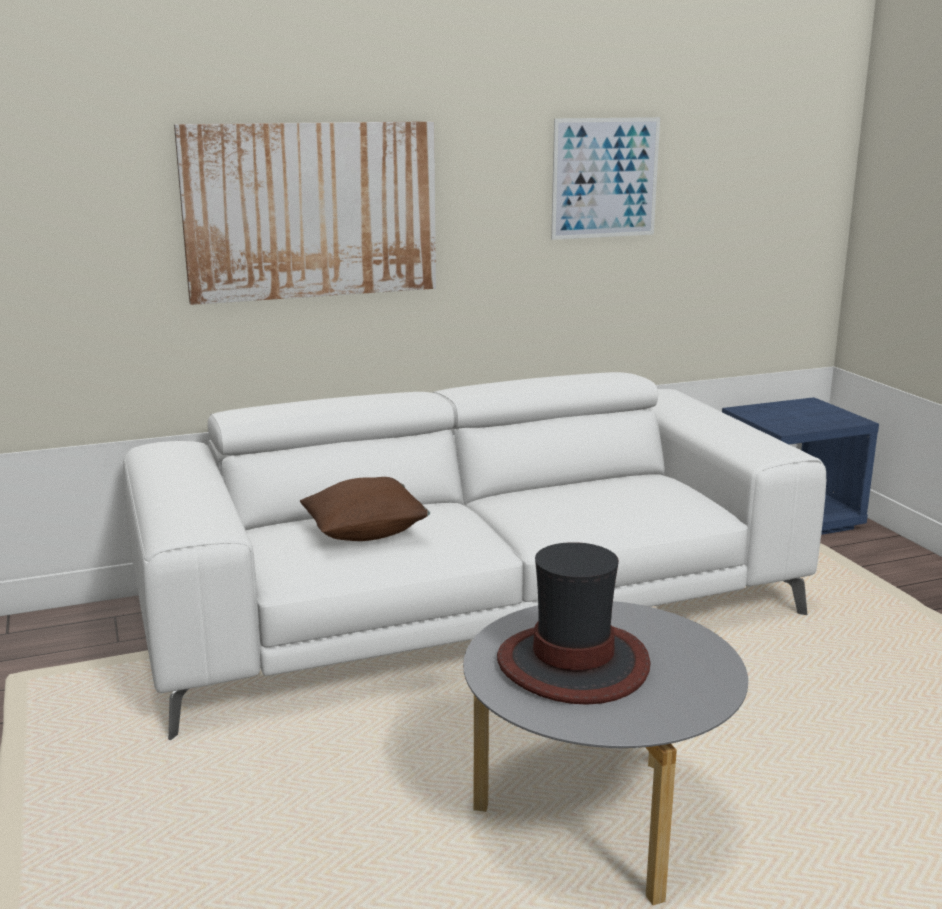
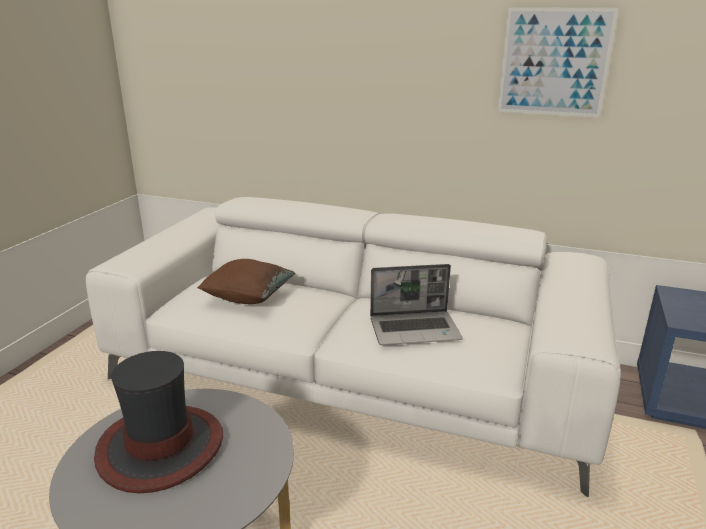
camera: 40 degrees right, 5 degrees up
(311, 211) = (314, 72): picture -> none
(595, 503) = (415, 329): none -> laptop

